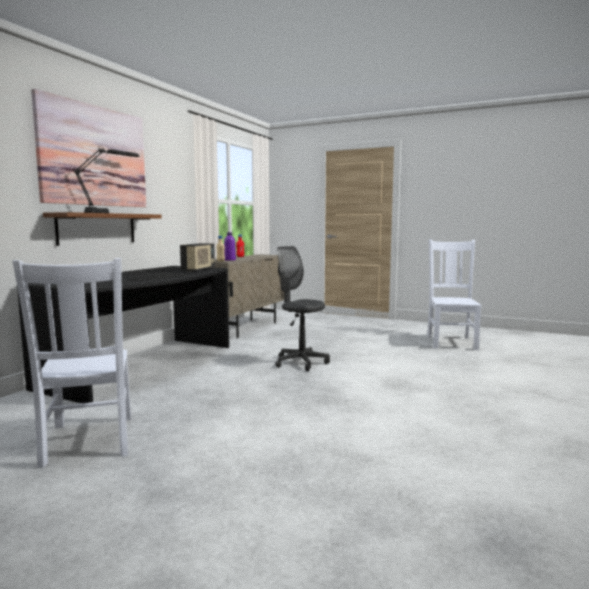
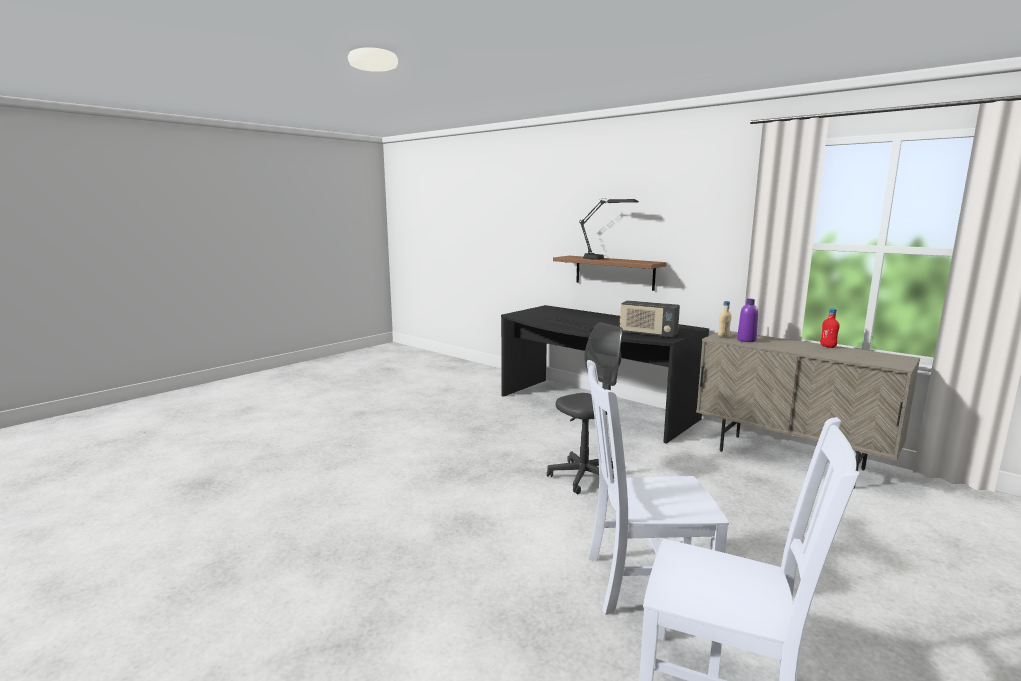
camera: 105 degrees right, 5 degrees up
(88, 442) = (439, 398): white chair -> white chair (643, 582)
(94, 156) = (619, 204): picture -> none

